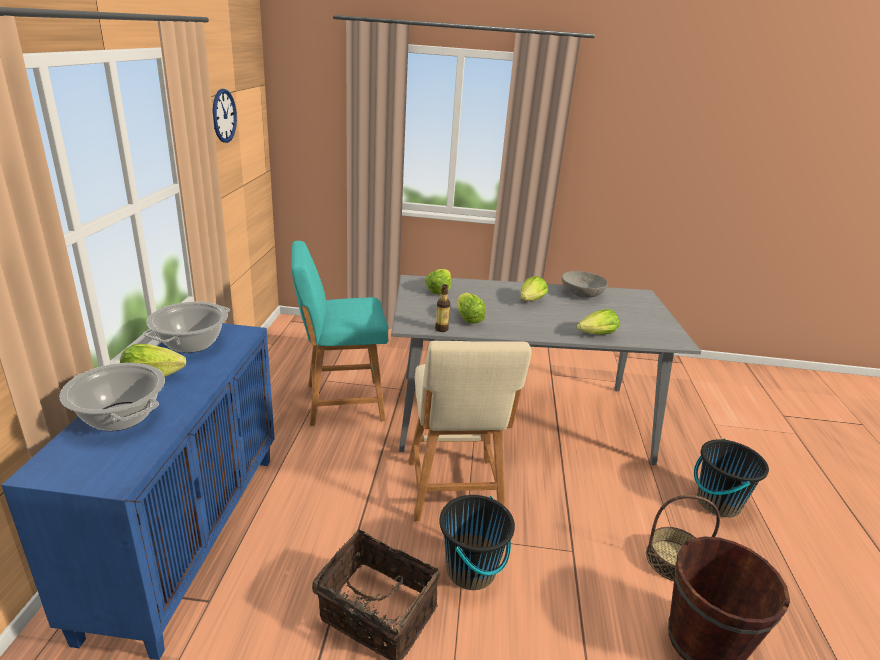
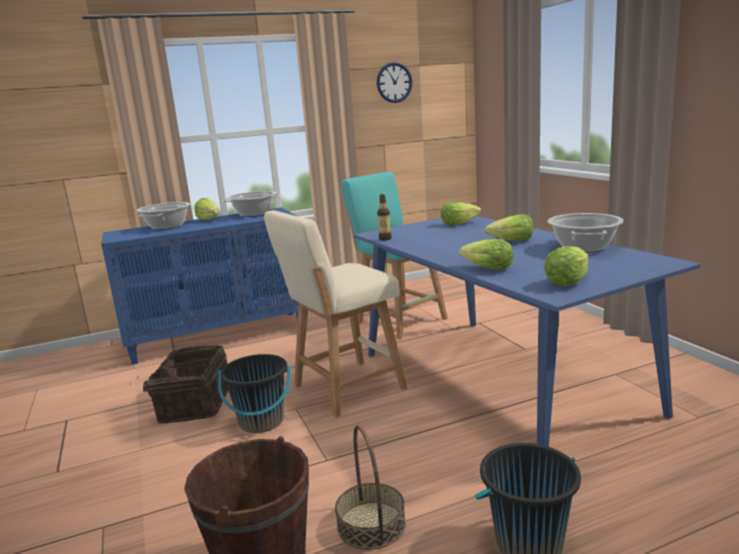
camera: 65 degrees right, 10 degrees down
(468, 319) = (421, 239): lettuce -> lettuce (567, 282)
(519, 417) = (497, 381): grey dining table -> blue dining table
(582, 294) = (584, 248): grey bowl -> cooking pot

